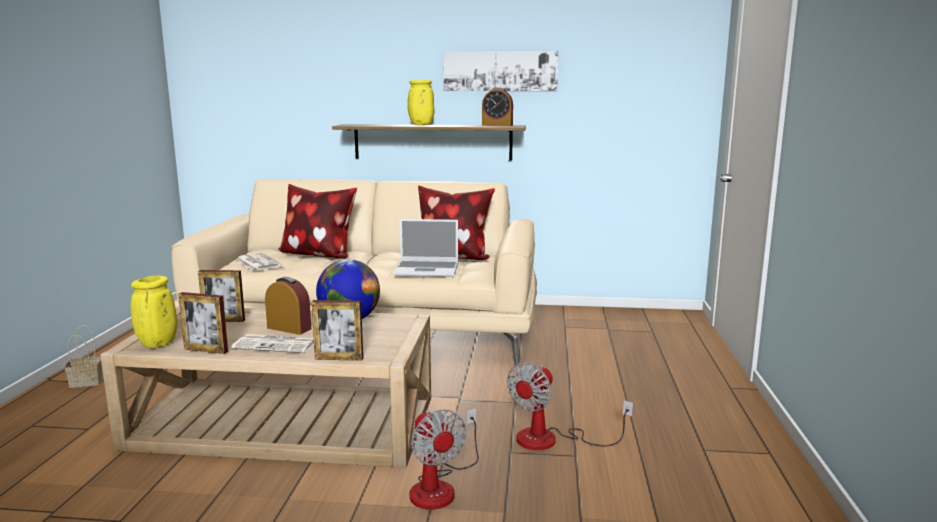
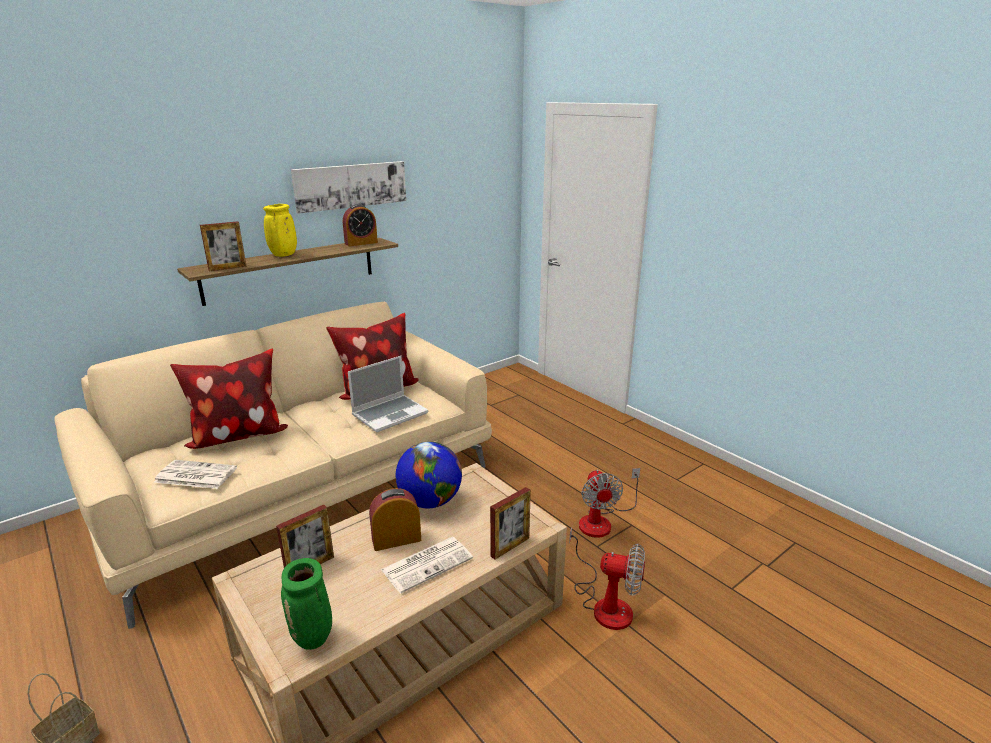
camera: 45 degrees left, 10 degrees up
(157, 344) = (314, 638): yellow vase -> green vase
(206, 350) = (381, 611): picture frame -> picture frame (227, 268)

